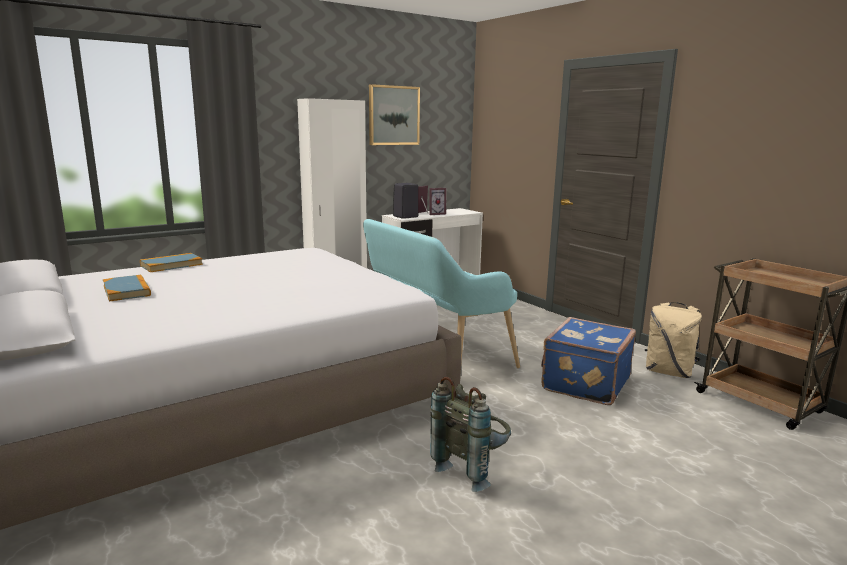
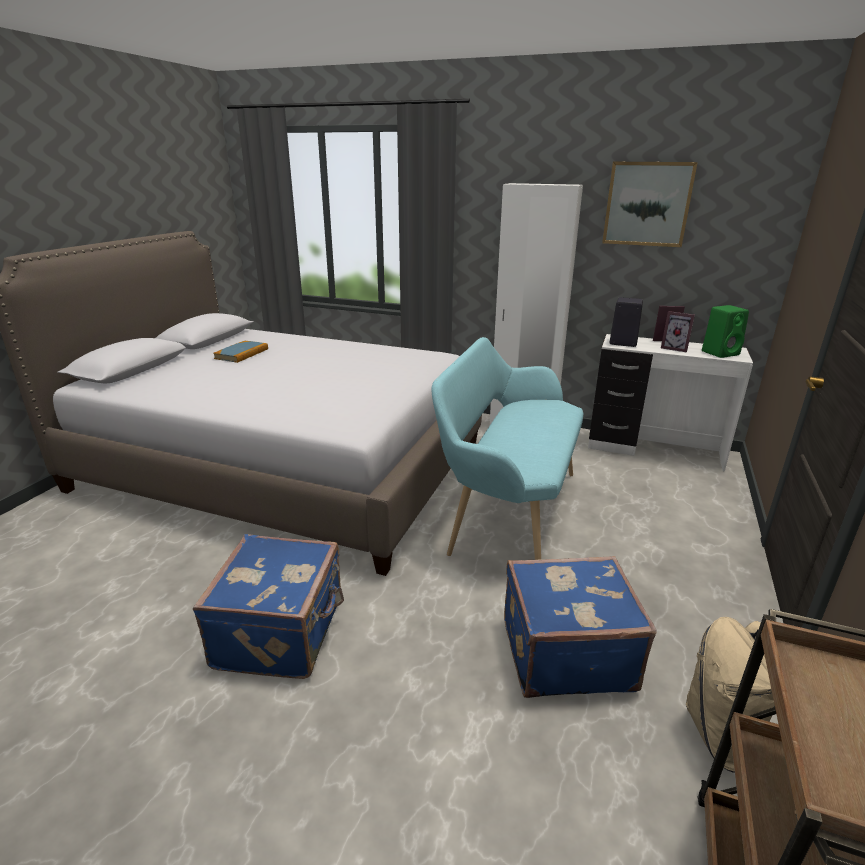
camera: 55 degrees right, 10 degrees up
(171, 265) = (319, 340): book -> none
(459, 211) = (720, 353): none -> green speaker
(472, 468) = (282, 632): grey backpack -> blue suitcase

